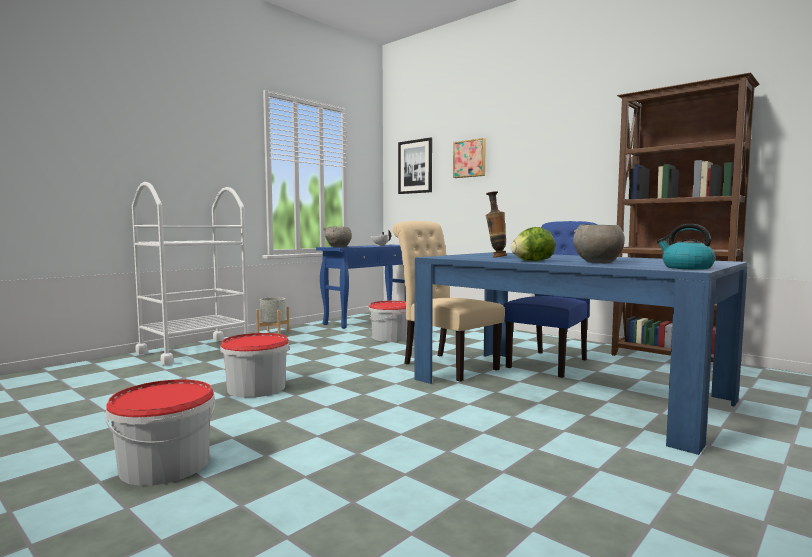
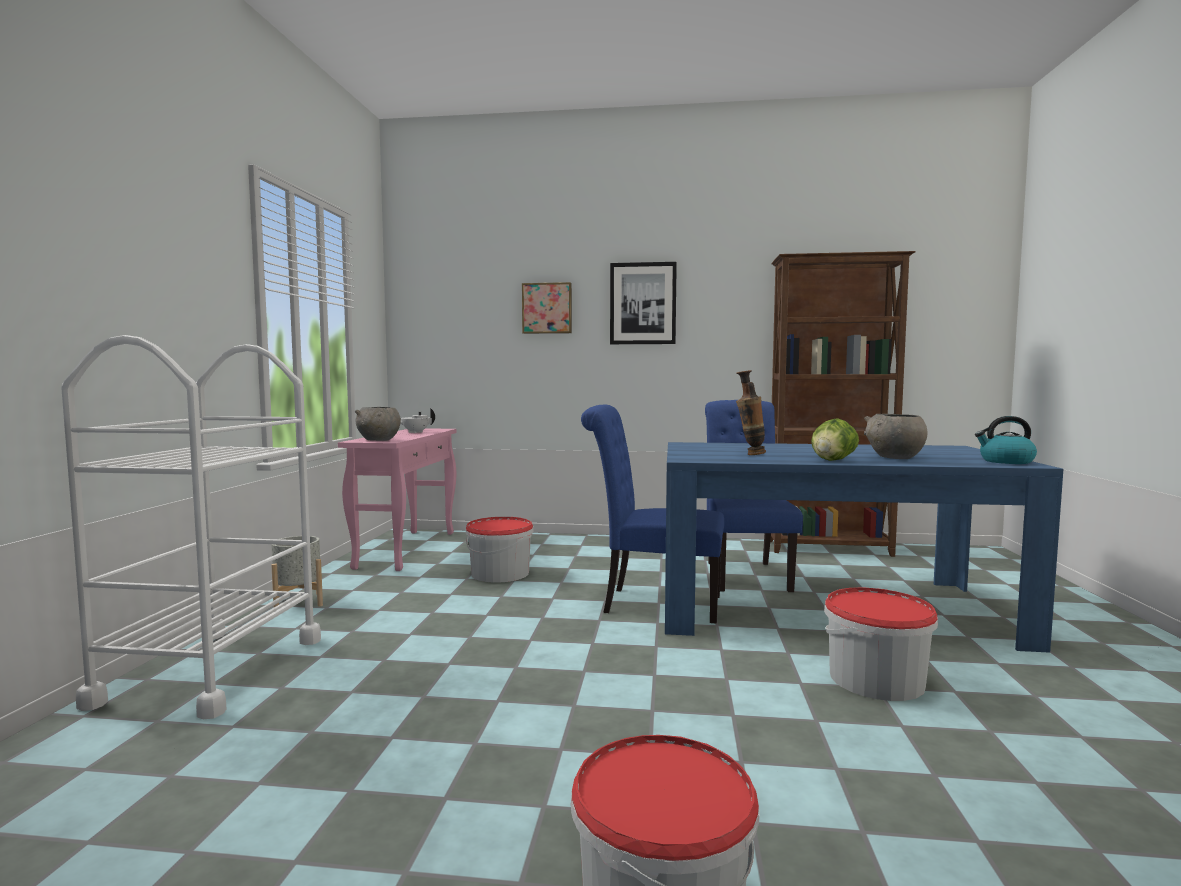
camera: 35 degrees left, 0 degrees up
(256, 388) = (490, 712): bucket -> bucket (876, 679)
(369, 320) = (407, 549): blue console table -> pink console table
(415, 166) = (451, 312): picture -> picture (643, 303)
(445, 365) = (654, 604): beige chair -> blue chair

